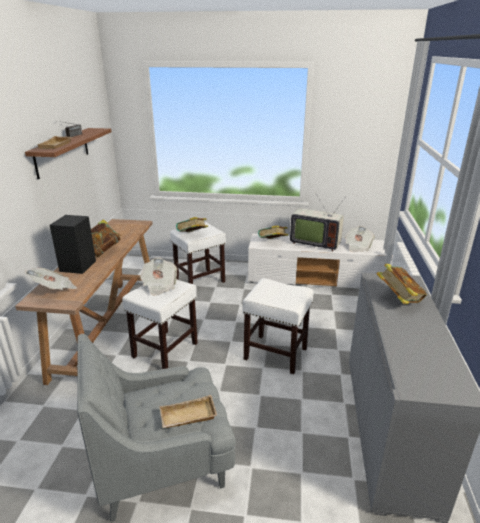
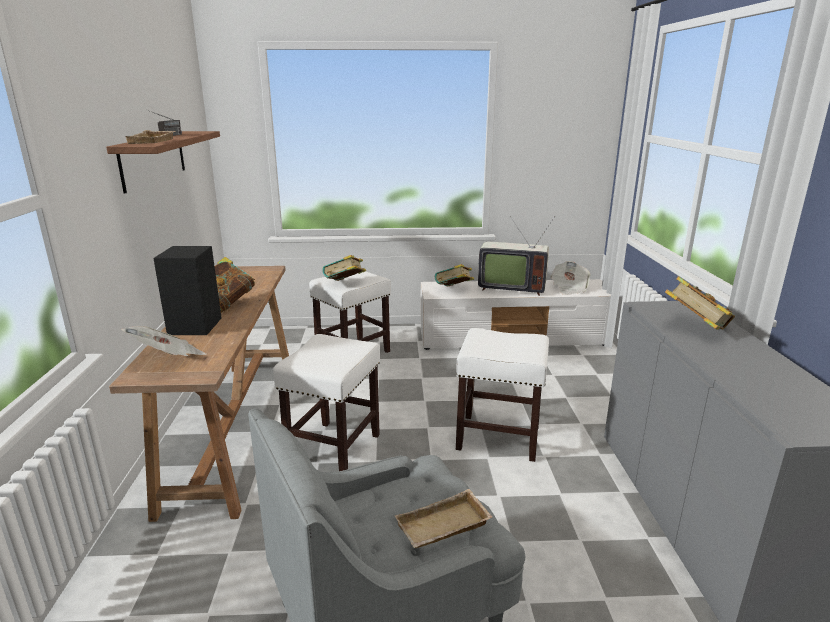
camera: 10 degrees left, 5 degrees down
(159, 285) = (325, 348): newspaper -> none

